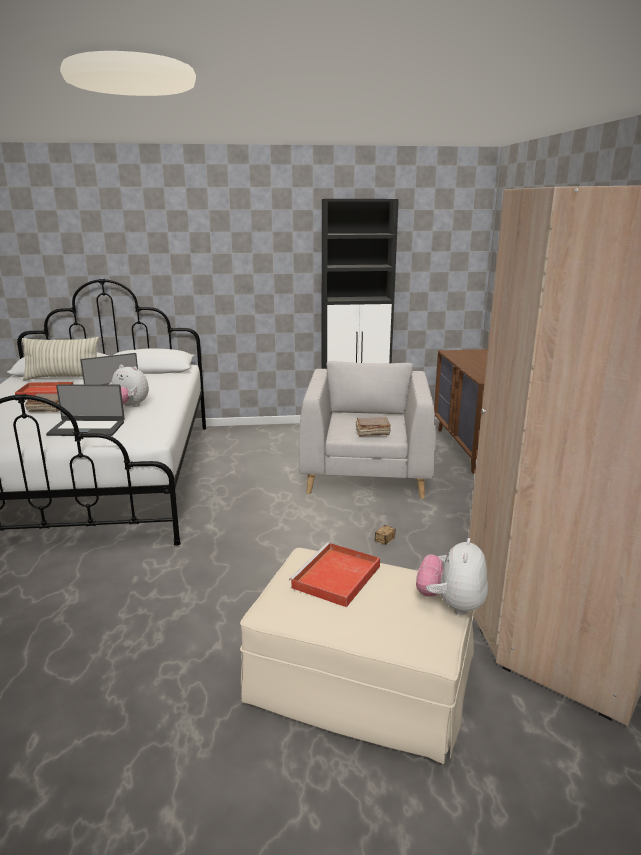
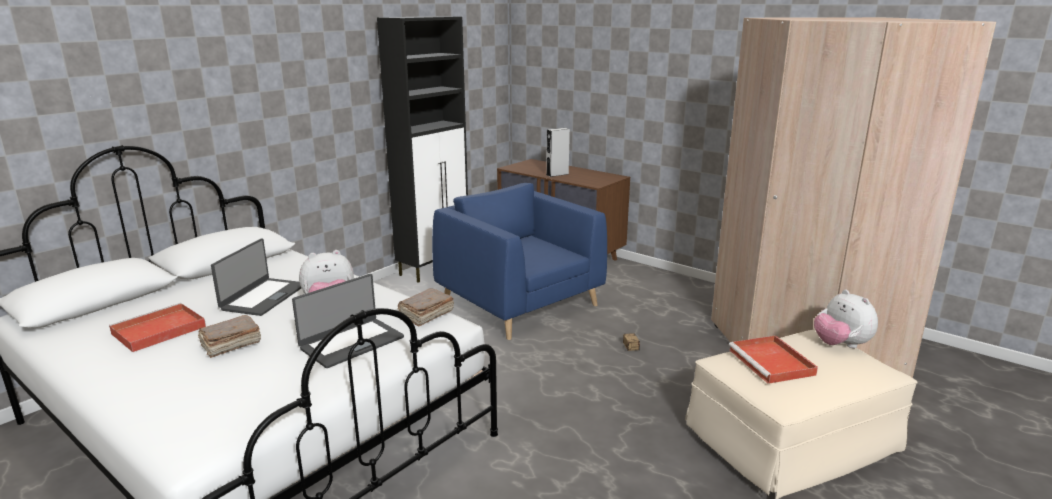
camera: 45 degrees left, 0 degrees up
(64, 378) = (127, 306): pillow -> none
(366, 472) = (519, 303): grey armchair -> blue armchair
(372, 433) = (548, 257): brown book -> brown book (425, 315)
(475, 365) = (557, 174): none -> grey speaker

